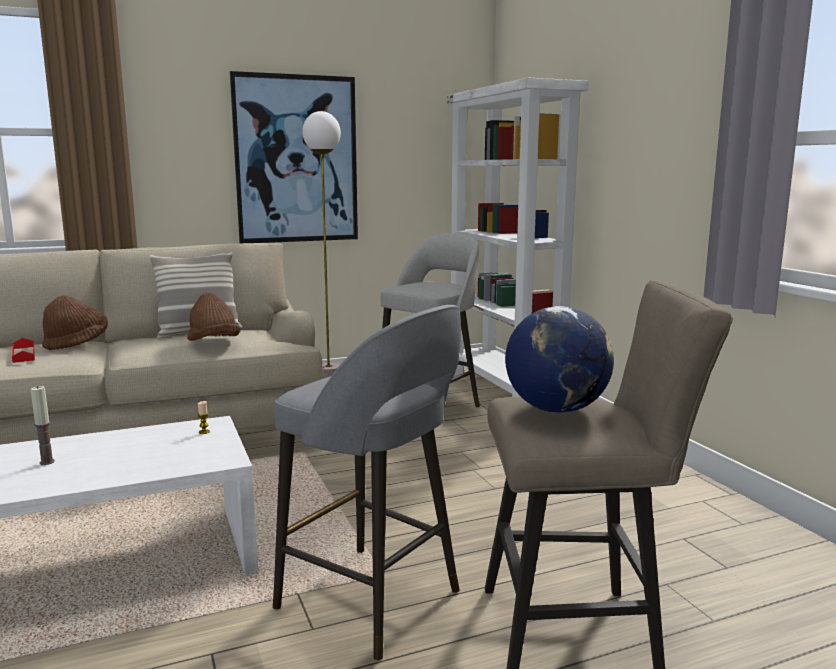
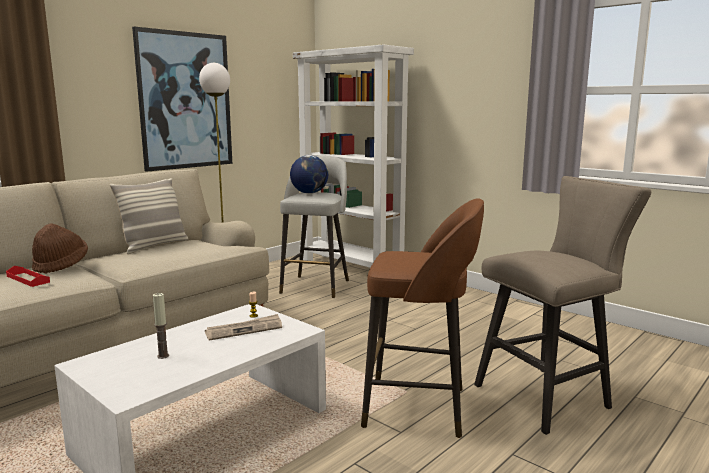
camera: 25 degrees left, 0 degrees up
(168, 447) = (244, 330): none -> newspaper
(214, 343) = (186, 252): brown hat -> none
(372, 601) = (418, 408): grey stool -> brown stool
(556, 409) = (544, 257): globe -> globe (309, 193)

